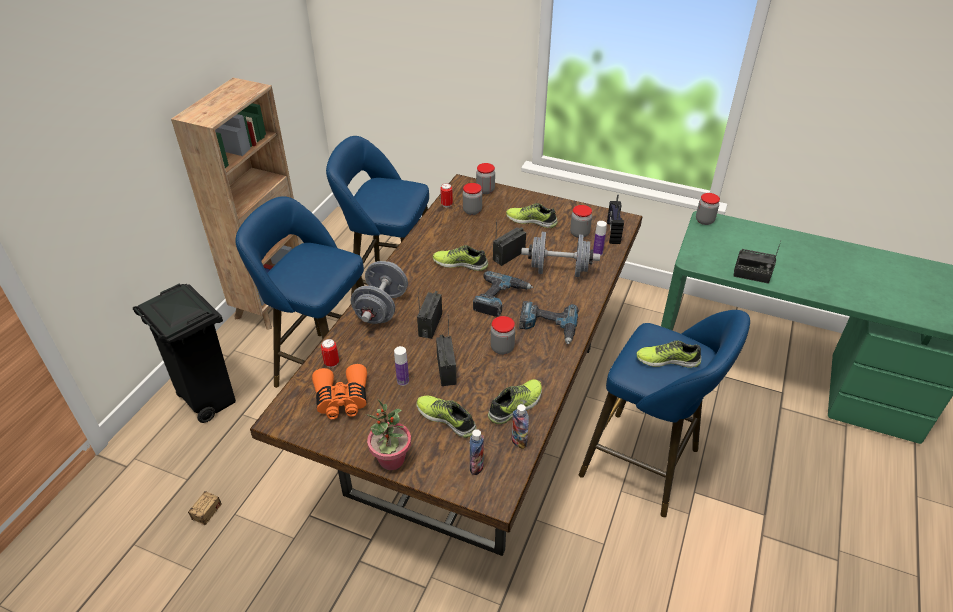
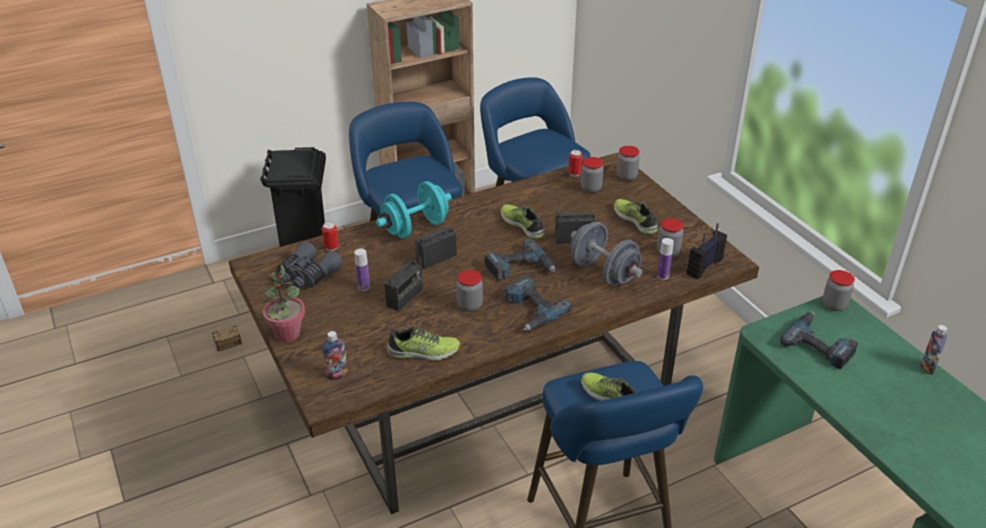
camera: 40 degrees right, 5 degrees down
(342, 399) = (307, 275): orange binoculars -> grey binoculars
(381, 308) = (415, 228): grey dumbbell -> turquoise dumbbell
(447, 418) = (360, 330): shoe -> none
(519, 441) = (391, 377): bottle -> bottle (927, 367)
(728, 251) = (820, 344): none -> power drill
(751, 276) = (812, 379): radio -> none

